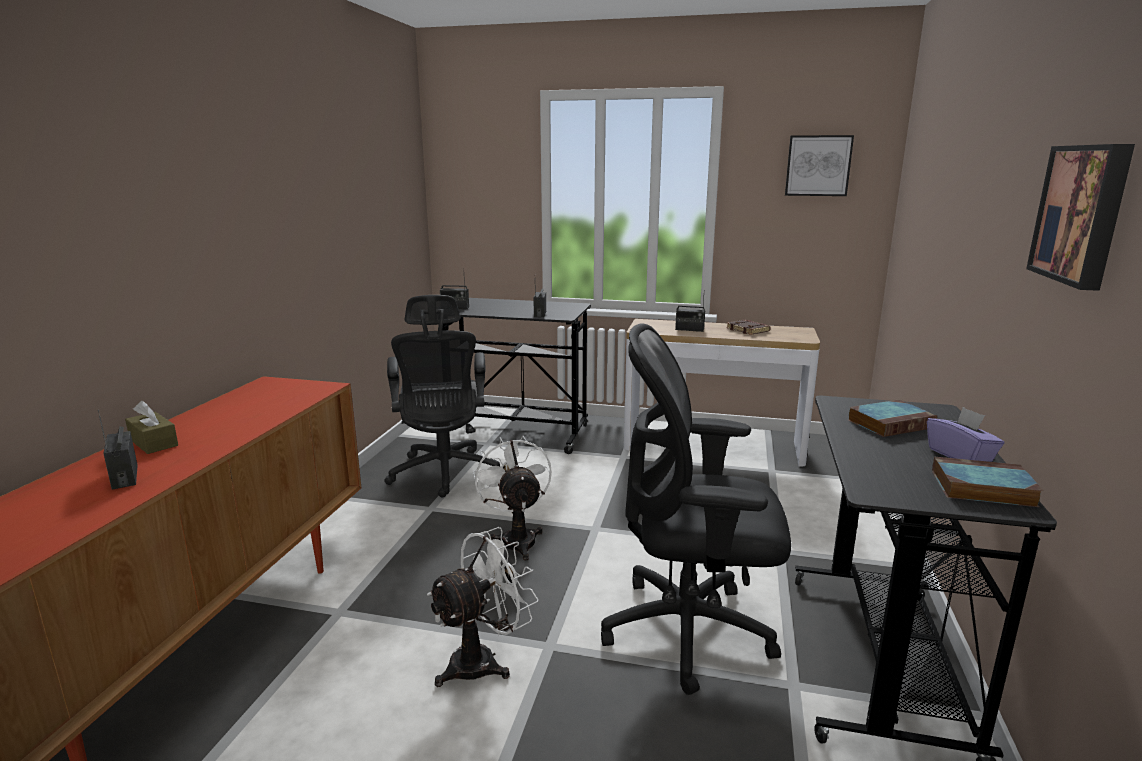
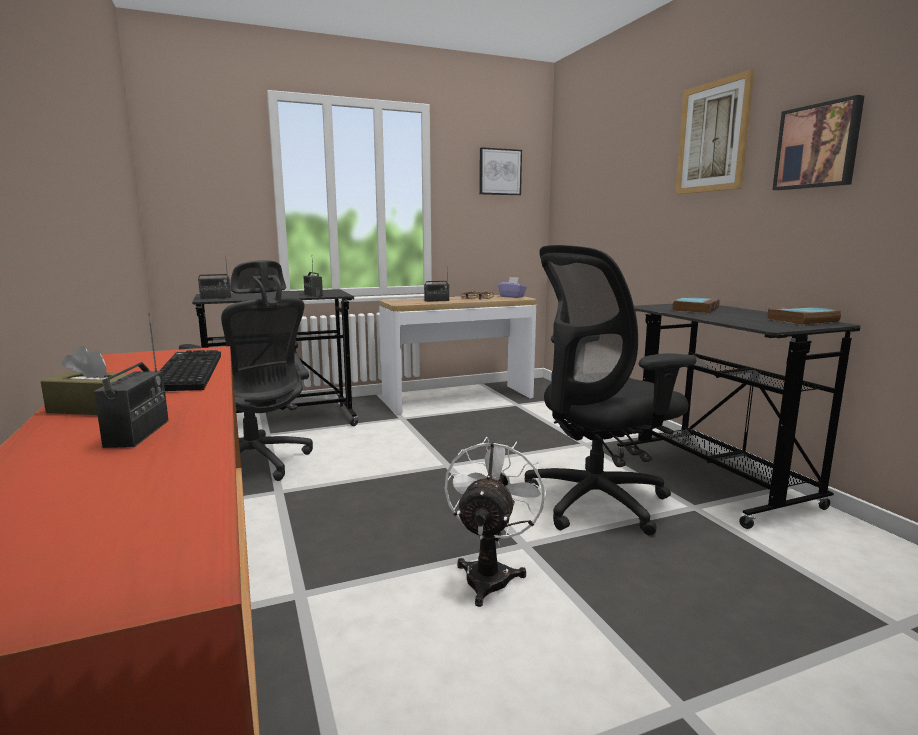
camera: 35 degrees left, 5 degrees down
(124, 476) = (138, 433): radio -> radio turned 120 degrees counterclockwise
(262, 413) = (186, 372): none -> keyboard
(517, 538) = (394, 489): white fan -> none
(960, 456) = (759, 314): purple tissue box -> purple tissue box (512, 297)
(1008, 161) = (712, 137): none -> picture

